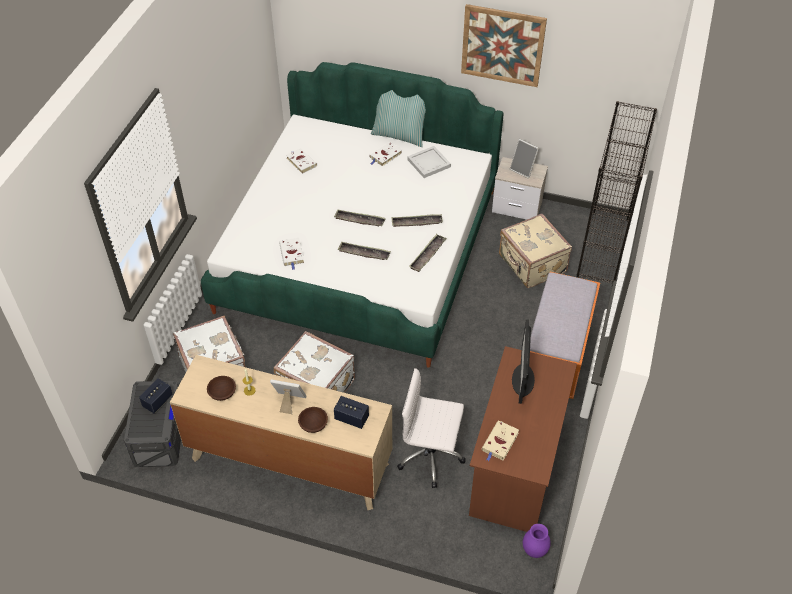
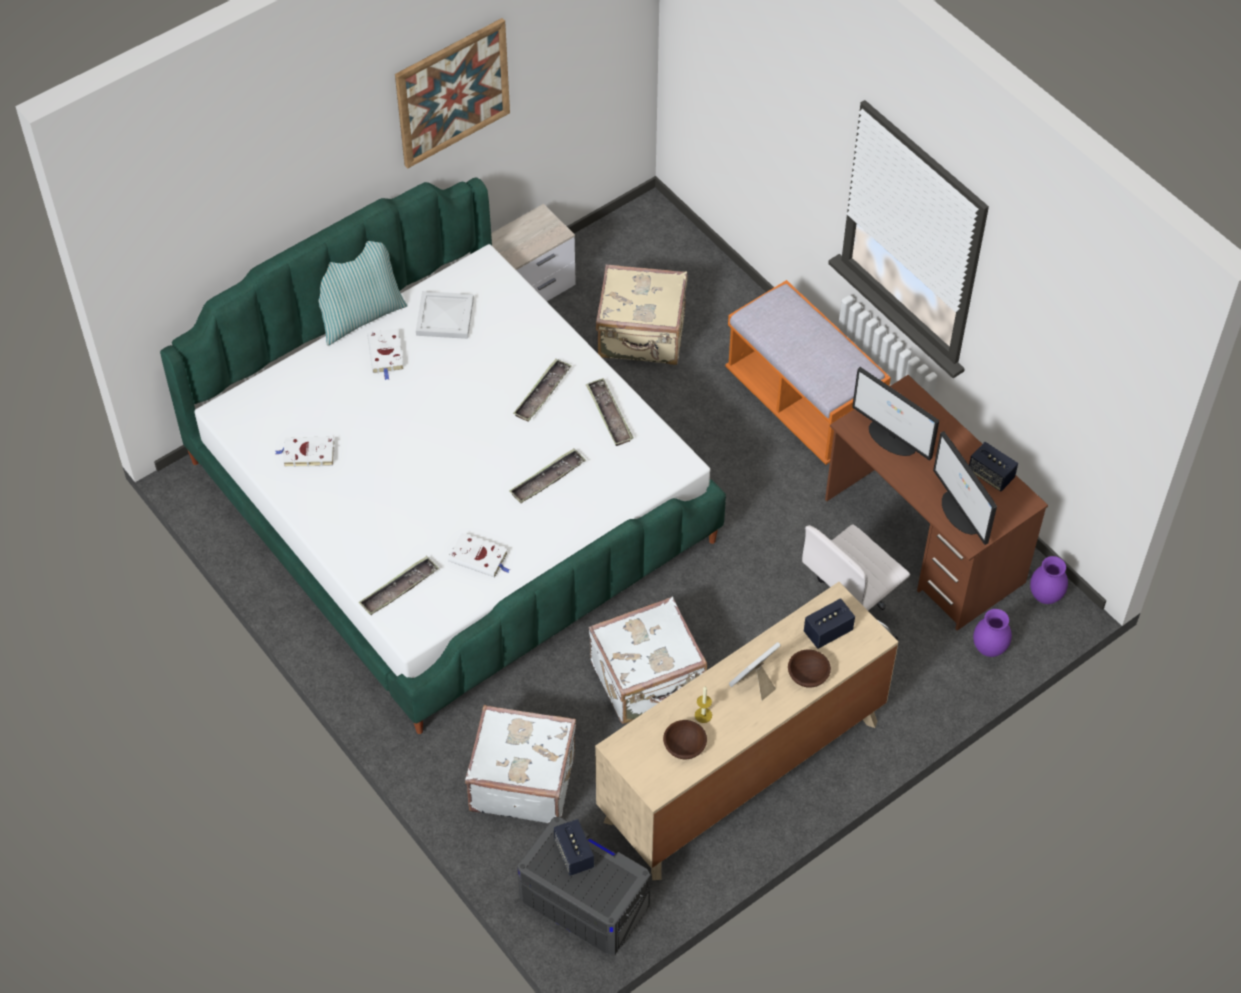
camera: 55 degrees left, 5 degrees up
(359, 220) = (483, 451): tray -> tray (399, 589)
(470, 540) = (989, 649): none -> purple vase
(500, 443) = (961, 513): beige book -> monitor
(523, 170) = (527, 232): picture frame -> none
(542, 443) = (990, 475): none -> speaker
(603, 249) = (680, 250): black bookcase -> none

